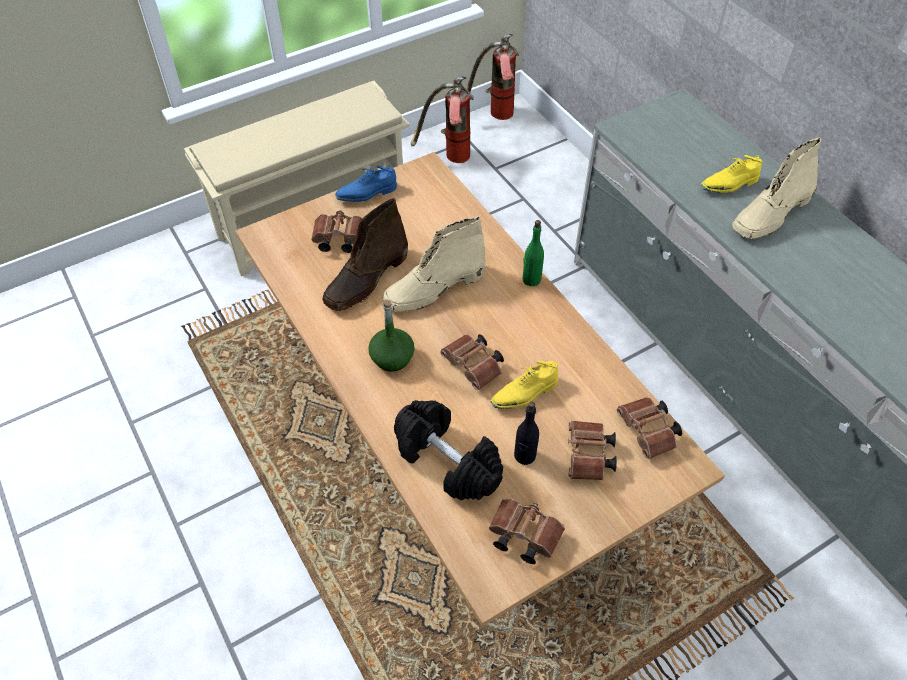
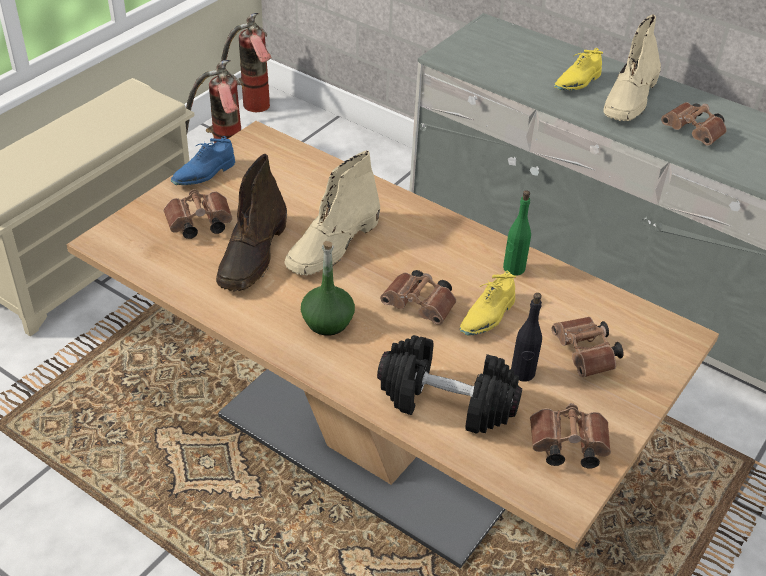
camera: 25 degrees left, 10 degrees down
(531, 279) = (430, 213): green bottle -> green bottle (513, 268)
(648, 433) = (628, 318): brown binoculars -> brown binoculars (694, 133)

